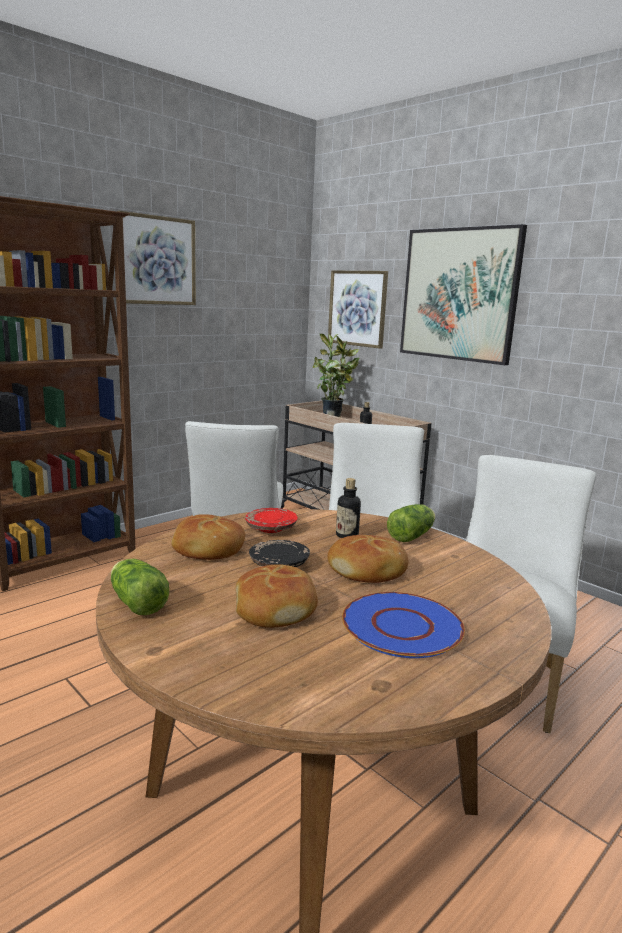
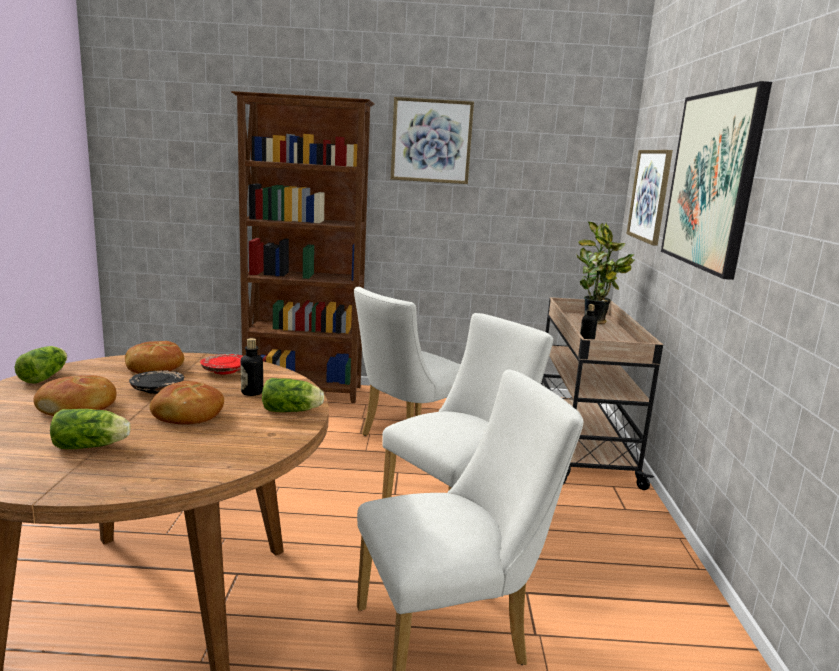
camera: 45 degrees right, 0 degrees up
(401, 626) = (93, 446): blue plate -> lettuce

